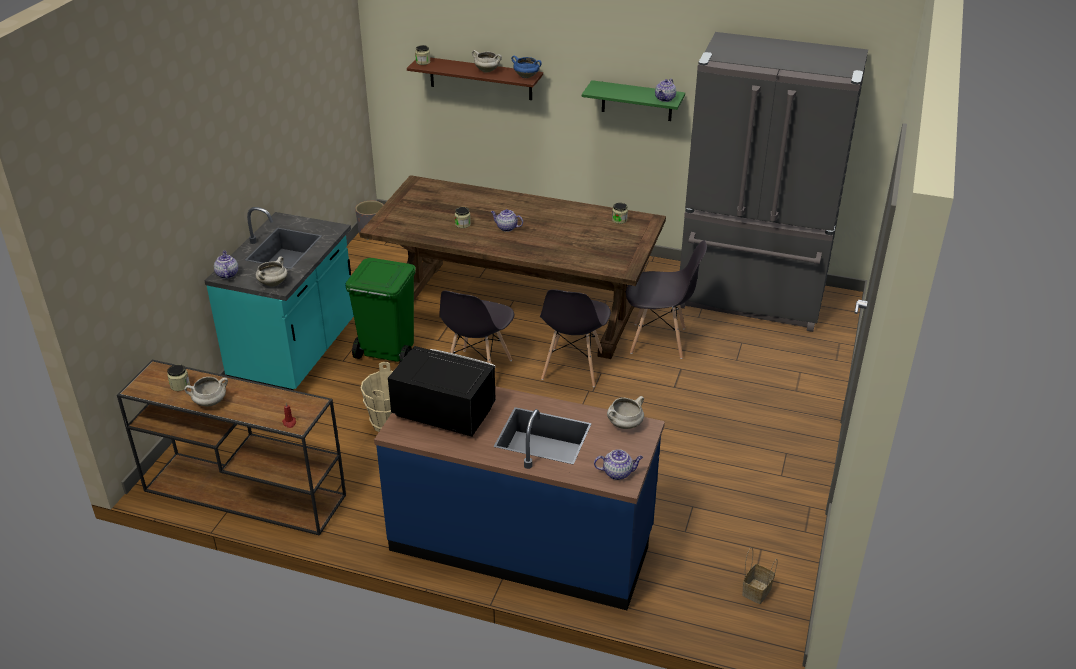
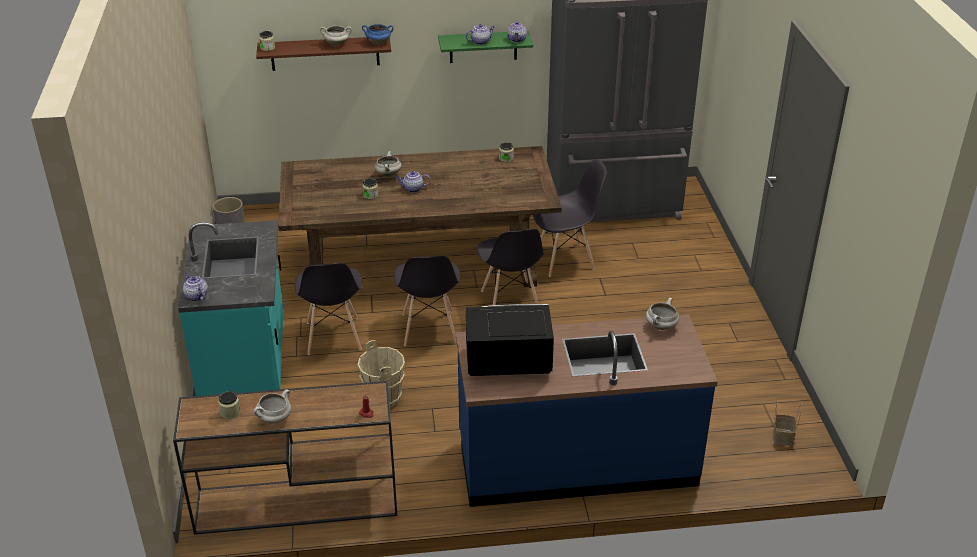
camera: 25 degrees left, 0 degrees up
(273, 283) = (250, 292): white cooking pot -> white cooking pot (388, 174)
(387, 353) = (333, 336): green trash can -> grey chair
(618, 473) = (687, 366): teapot -> teapot (480, 42)

